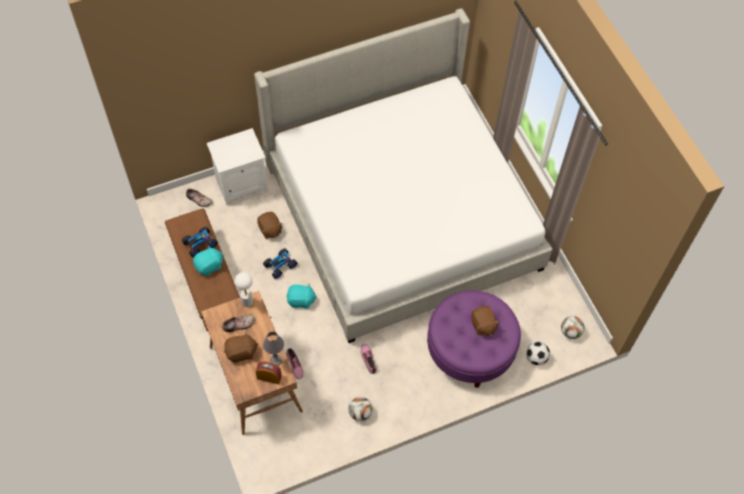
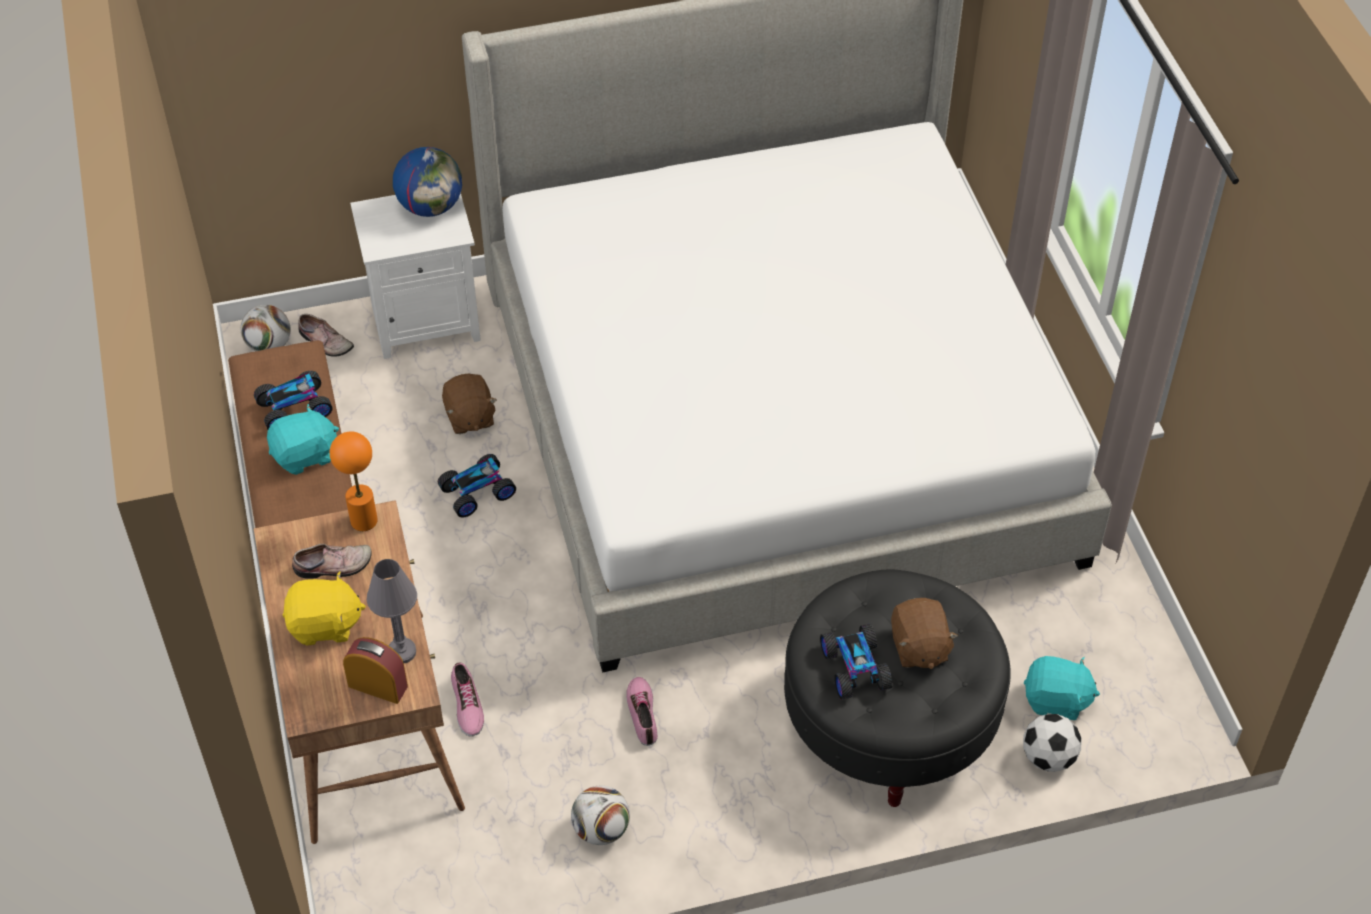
camera: 10 degrees right, 10 degrees down
(241, 352) = (325, 625): brown plush toy -> yellow plush toy
(242, 141) = (431, 206): none -> globe
(247, 302) = (364, 520): white table lamp -> orange table lamp
(301, 300) = (510, 570): turquoise plush toy -> turquoise plush toy (1056, 700)
(458, 338) = (856, 668): none -> toy car
(470, 350) = (890, 721): purple ottoman -> black ottoman
(570, 332) = (1140, 710): football -> football (269, 345)

